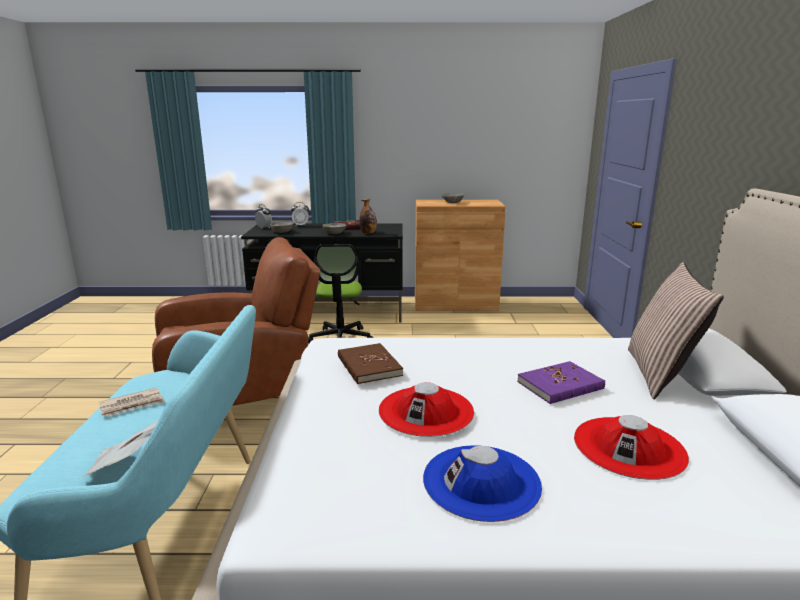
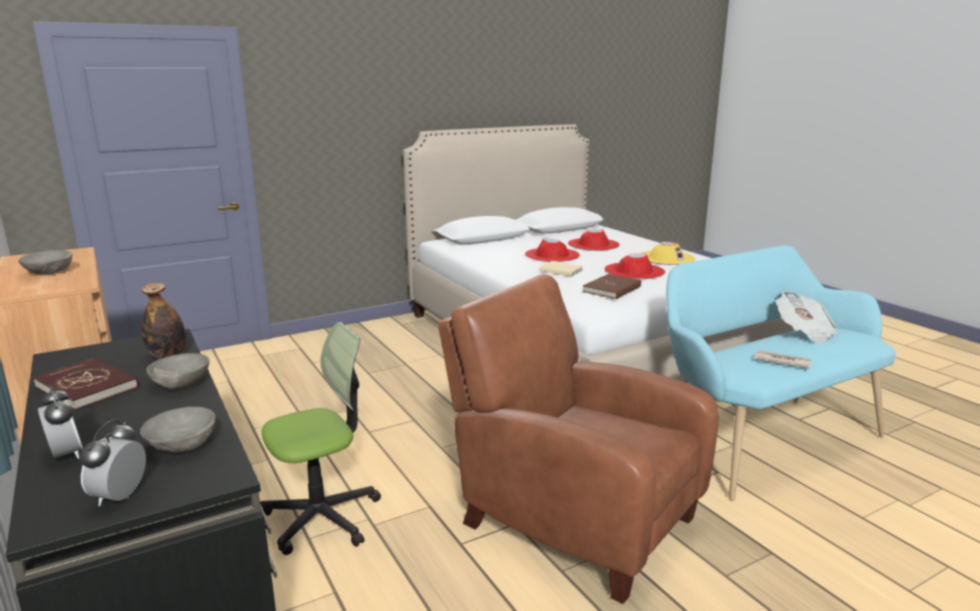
camera: 120 degrees left, 0 degrees up
(474, 366) = (560, 270): none -> beige book
(481, 481) = (666, 258): blue hat -> yellow hat
(560, 385) = (552, 255): purple book -> red hat
(660, 374) = (500, 243): pillow -> none

